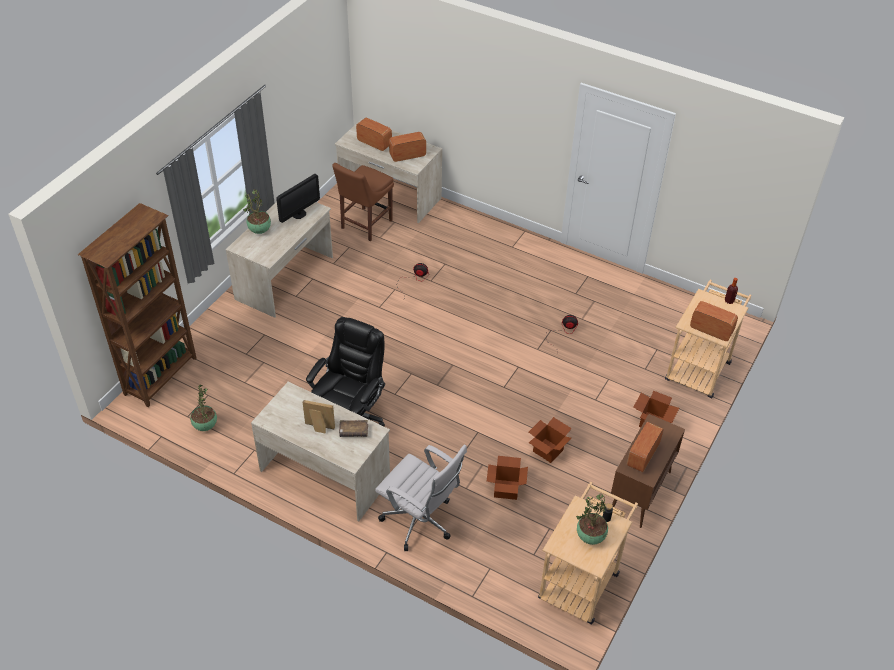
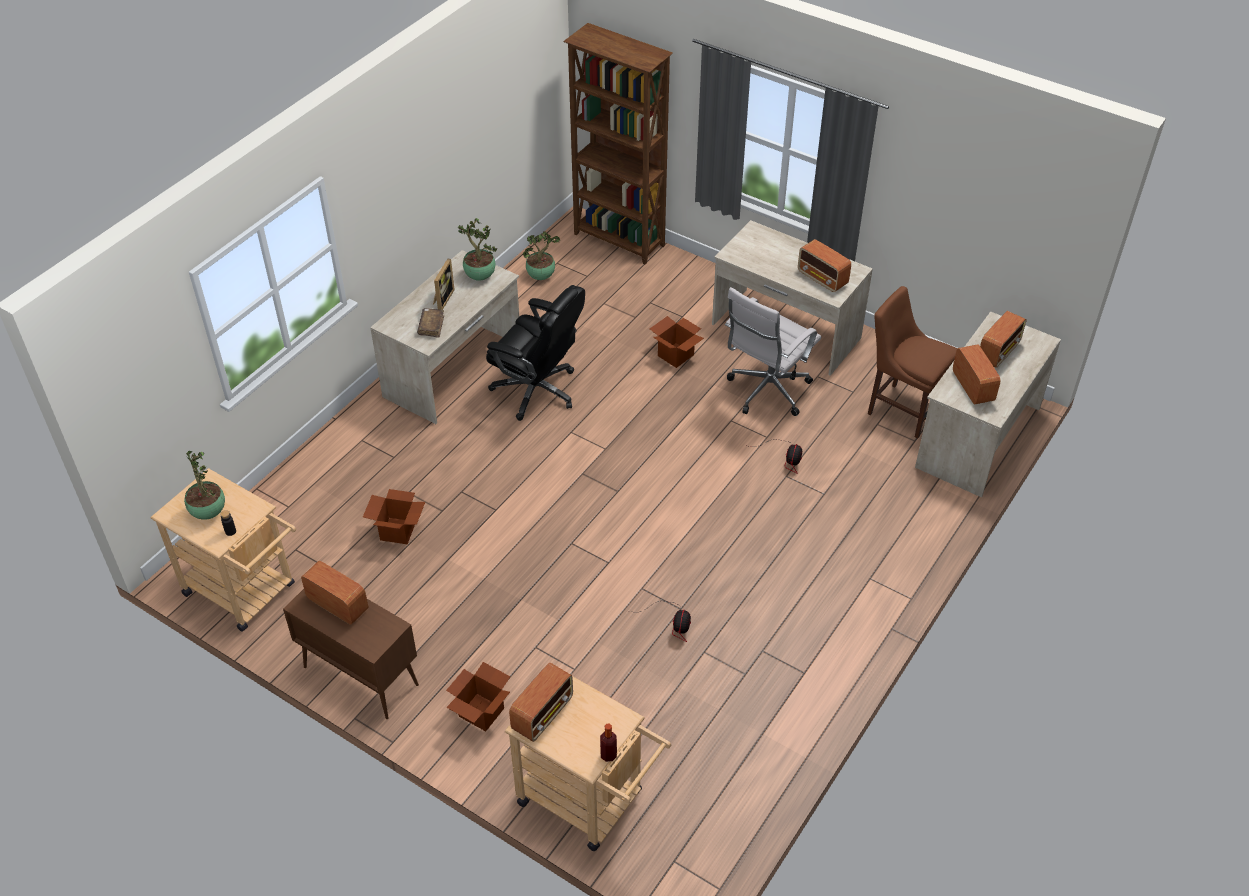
camera: 95 degrees right, 0 degrees up
(259, 231) = (785, 246): potted plant -> potted plant (479, 276)
(299, 214) = (822, 279): monitor -> radio
(421, 522) = (368, 449): white office chair -> white office chair (766, 392)
(548, 450) = (452, 581): cardboard box -> cardboard box (675, 355)

